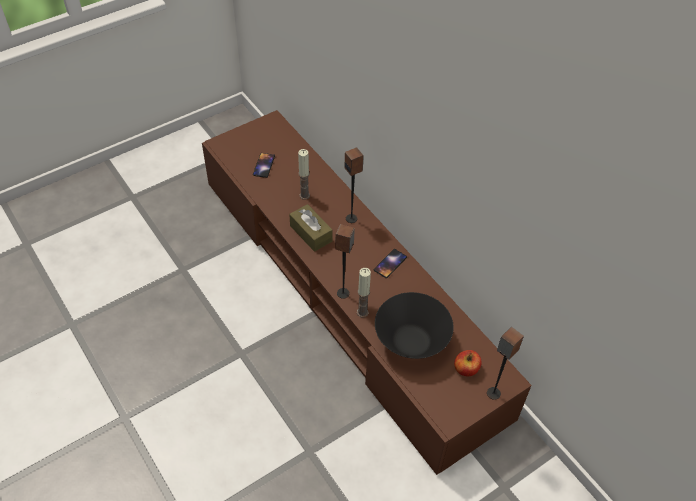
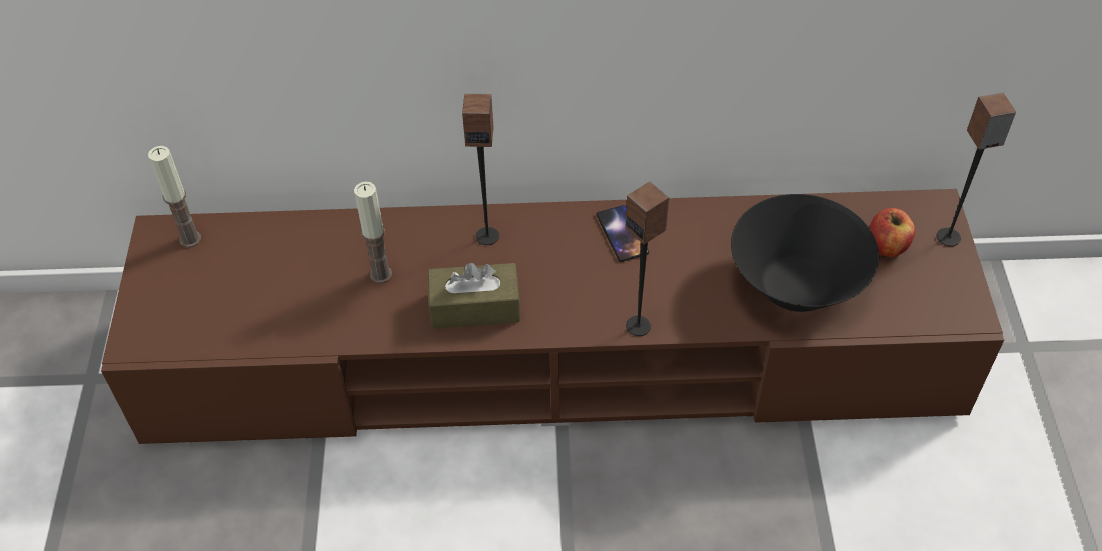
camera: 55 degrees left, 0 degrees up
(264, 165) = (255, 299): phone -> none
(362, 312) = (696, 319): candle -> candle (190, 239)

